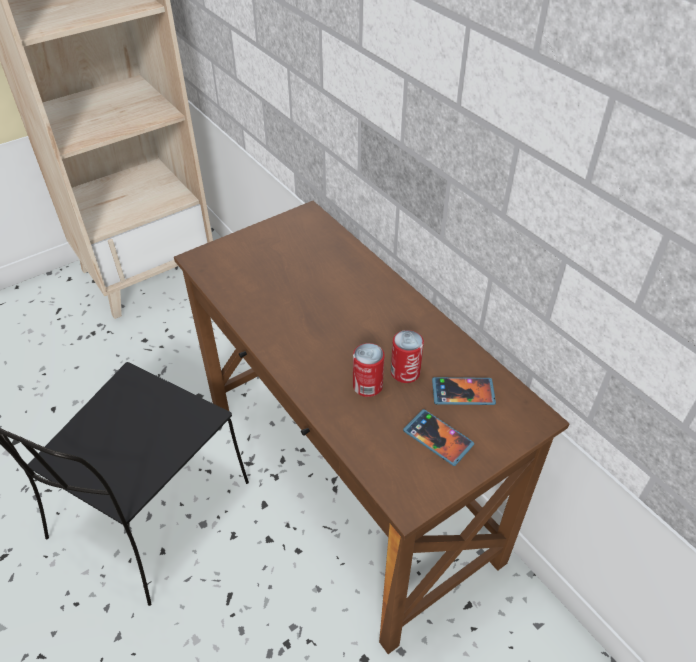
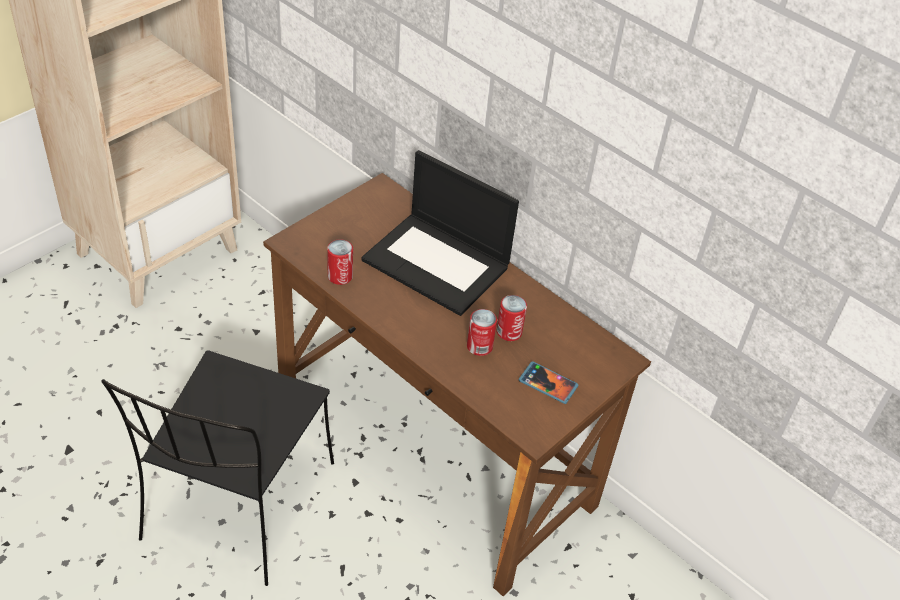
camera: 15 degrees left, 0 degrees up
(238, 296) = (340, 276): none -> can
(345, 291) = (438, 263): none -> laptop
(463, 393) = (561, 345): phone -> none

